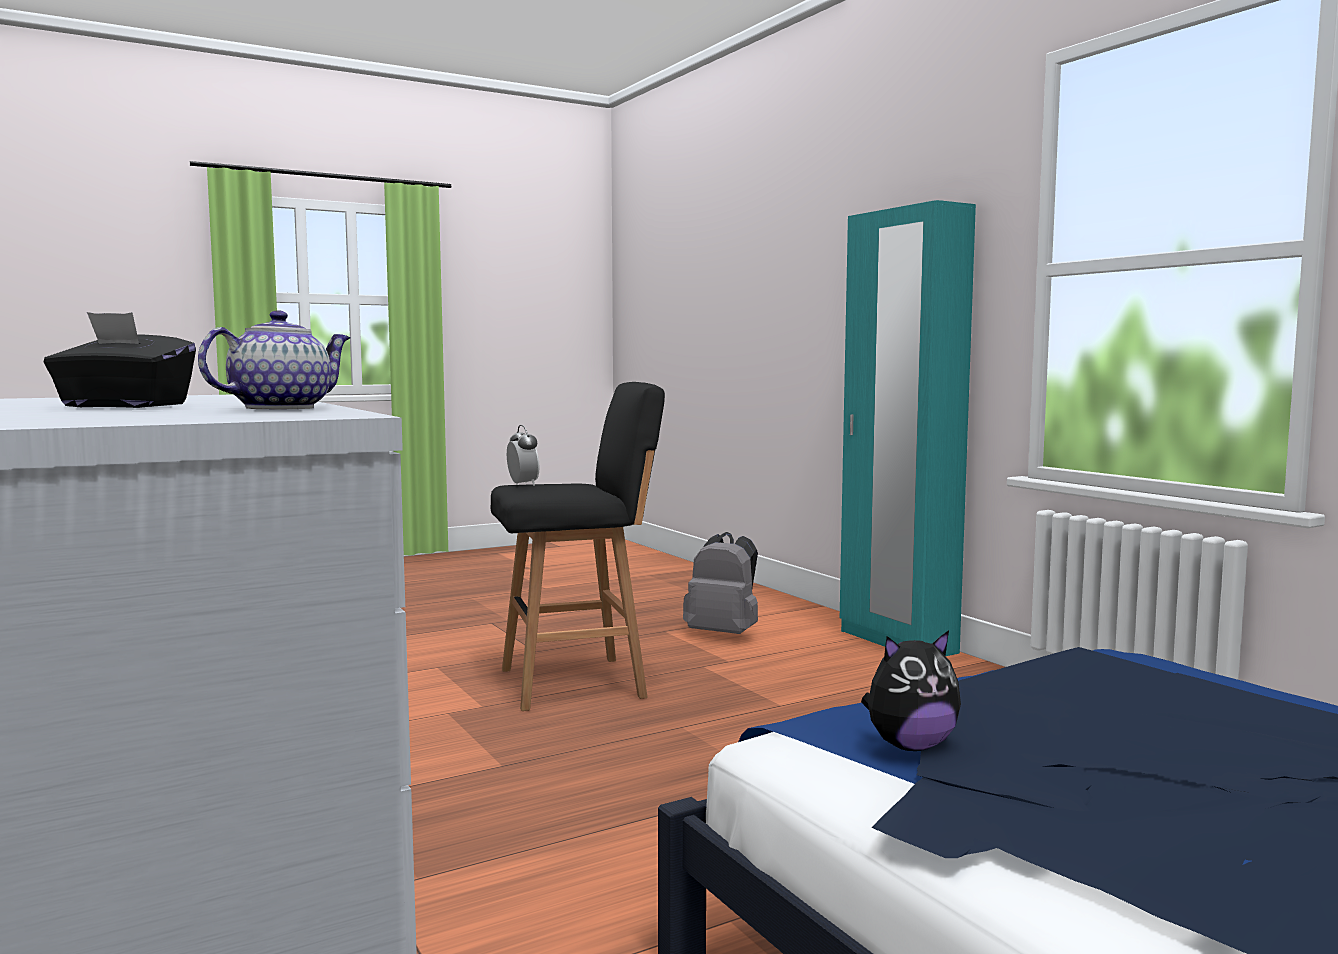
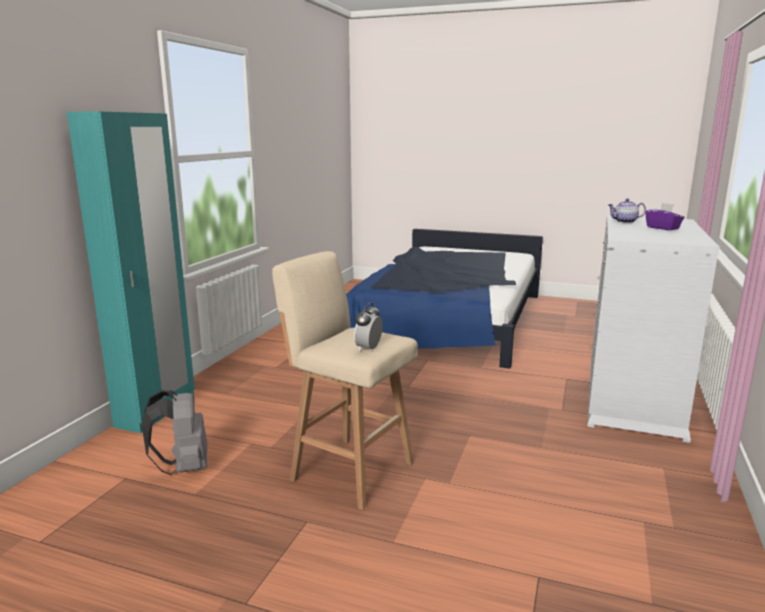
camera: 130 degrees left, 10 degrees up
(124, 406) = (663, 228): black tissue box -> purple tissue box
(578, 682) = (349, 470): black stool -> beige stool
(909, 746) = (475, 289): plush toy -> none

